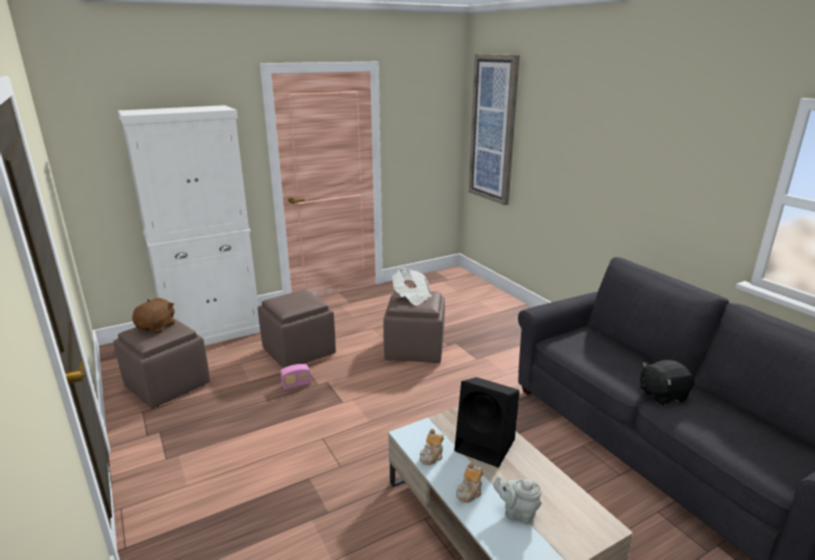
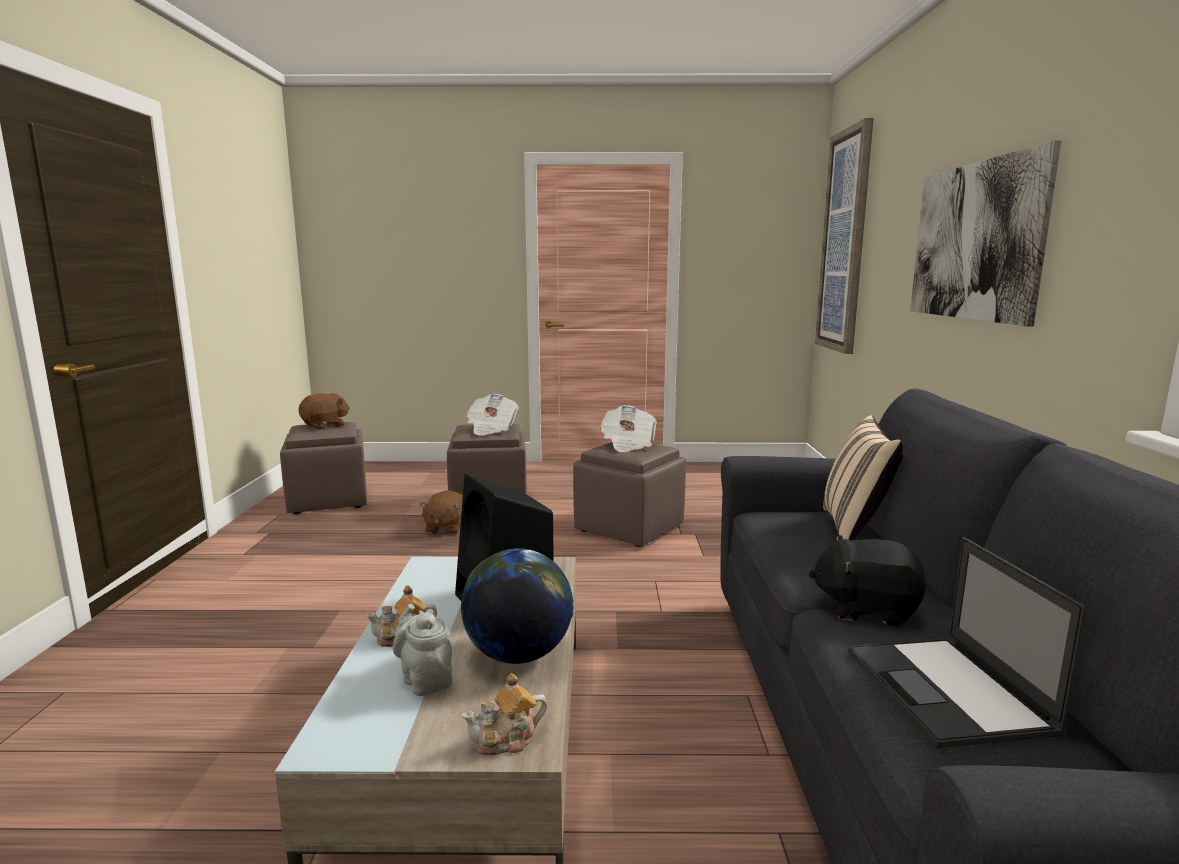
camera: 30 degrees right, 10 degrees down
(213, 333) = (427, 470): white cabinet -> none
(296, 385) = (445, 528): radio -> brown plush toy
(299, 300) = (491, 429): none -> newspaper
(432, 456) = (420, 591): teapot -> teapot (506, 740)
(538, 478) = (518, 655): none -> globe
(603, 340) = (855, 529): none -> beige pillow
(620, 163) = (974, 241): none -> picture
(733, 431) = (948, 691): none -> laptop

